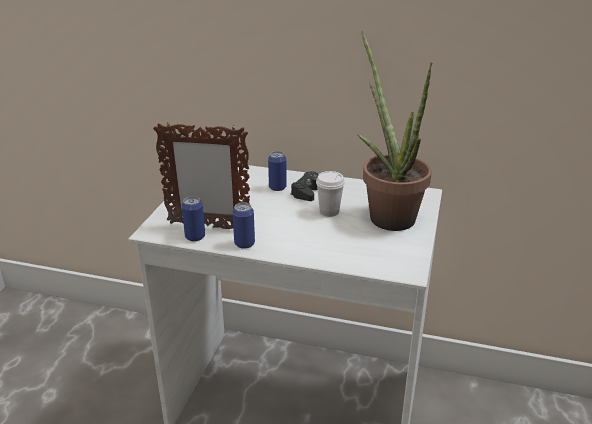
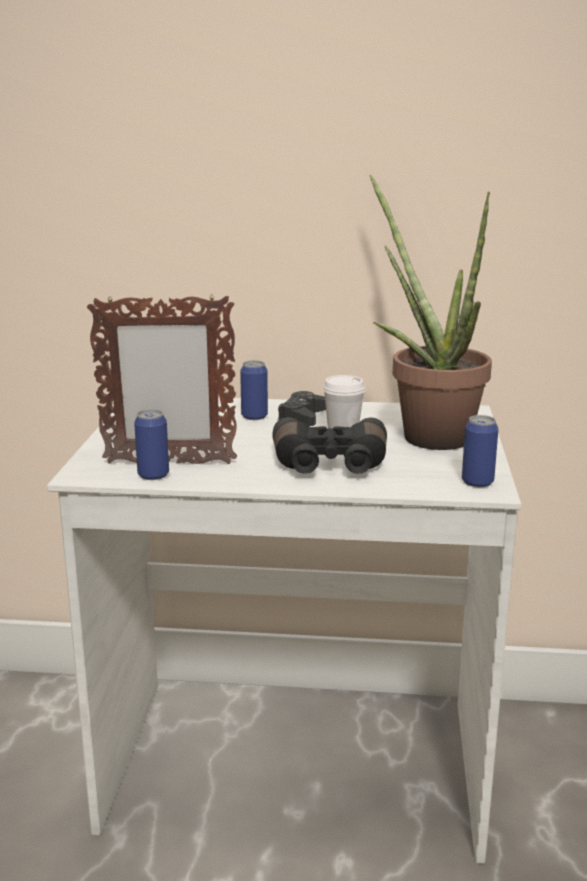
camera: 10 degrees left, 10 degrees down
(244, 244) = (233, 477): can -> can (477, 482)
(310, 238) = (330, 465): none -> black binoculars

